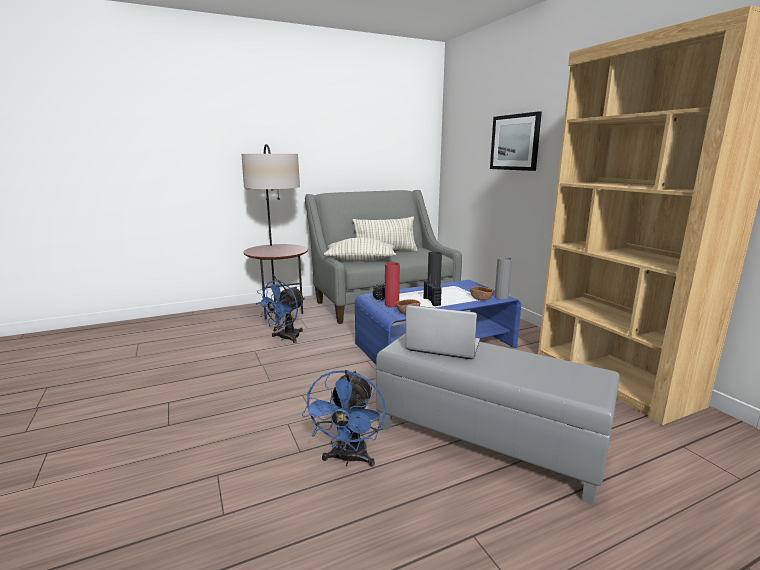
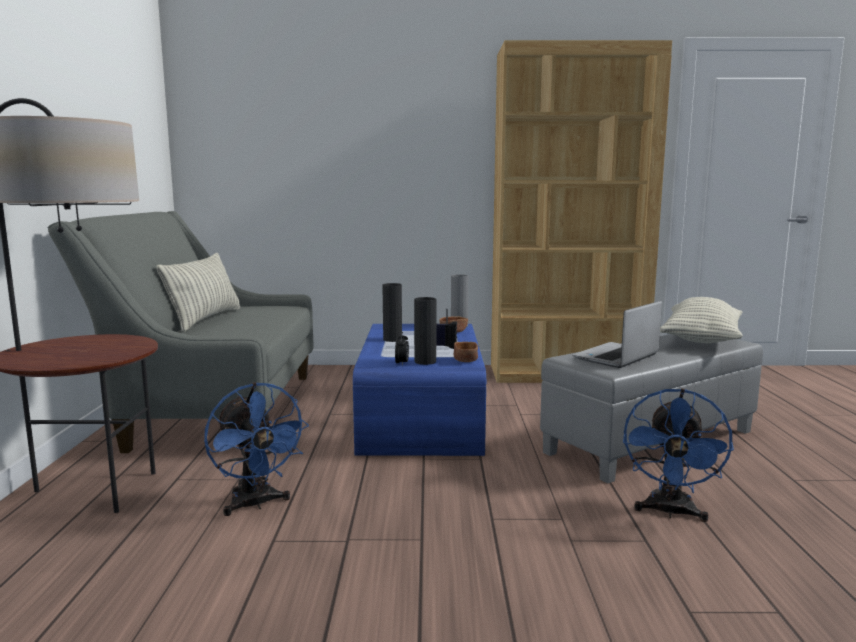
camera: 65 degrees left, 5 degrees down
(348, 459) = (670, 512): blue fan -> blue fan turned 75 degrees clockwise
(360, 260) = (226, 334): pillow -> pillow (701, 339)
(391, 304) = (425, 361): red vase -> black vase
(515, 142) = (353, 136): picture -> none

